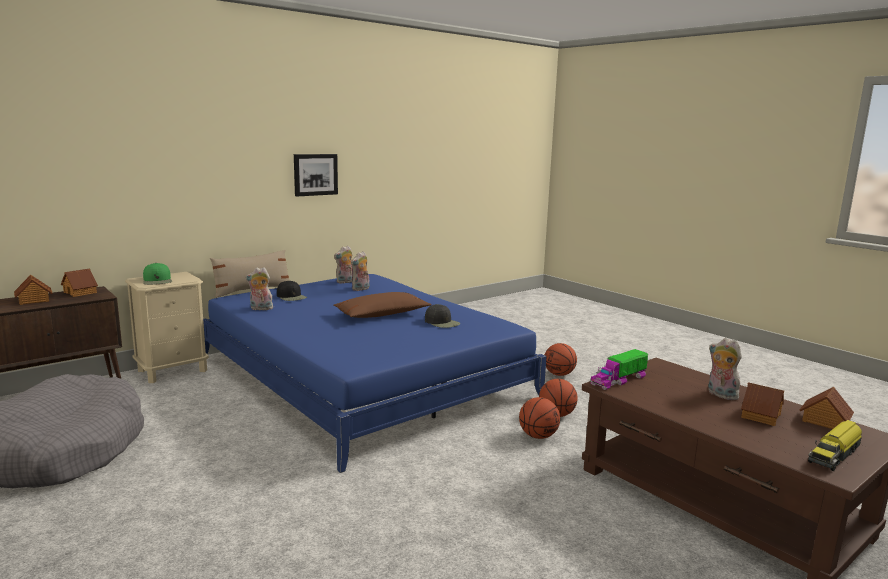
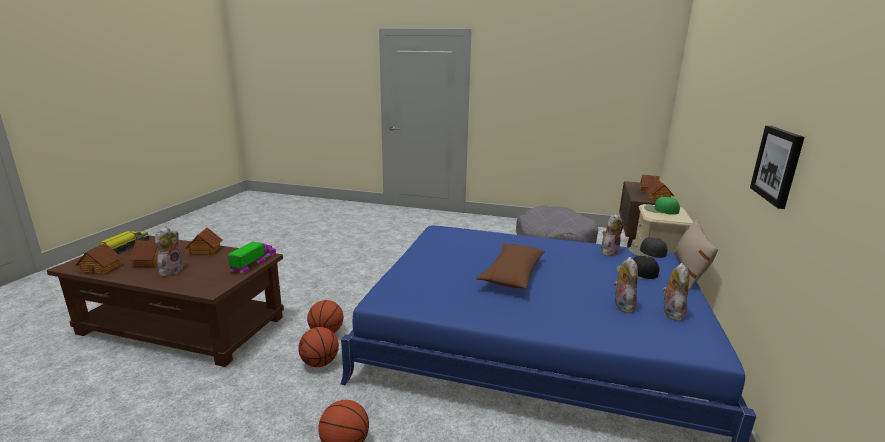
camera: 145 degrees right, 5 degrees up
(442, 322) = (450, 284): black cap -> black cap (646, 252)
(691, 414) = (205, 251): none -> toy house
(720, 395) = (171, 271): plush toy -> plush toy turned 90 degrees counterclockwise

